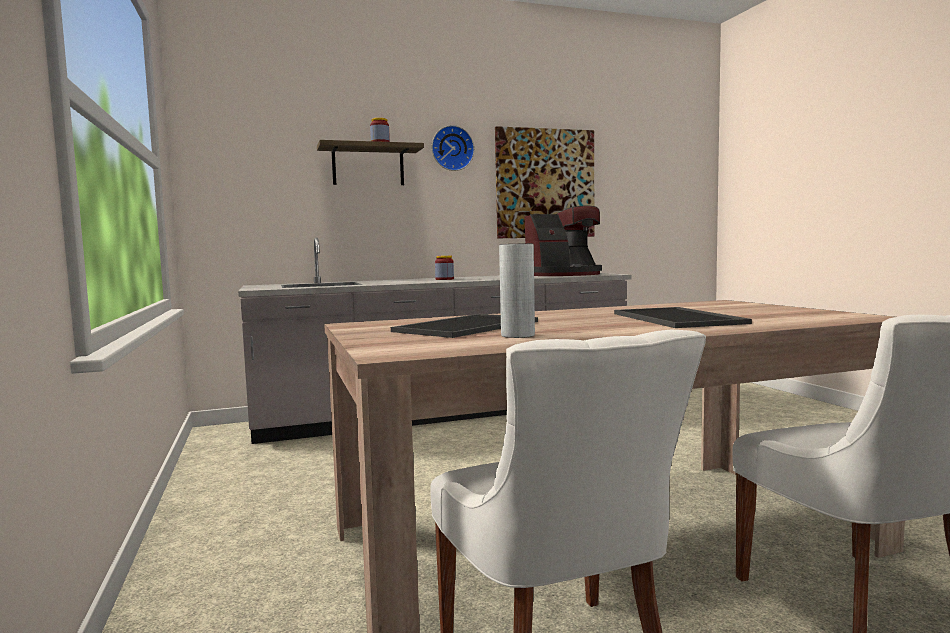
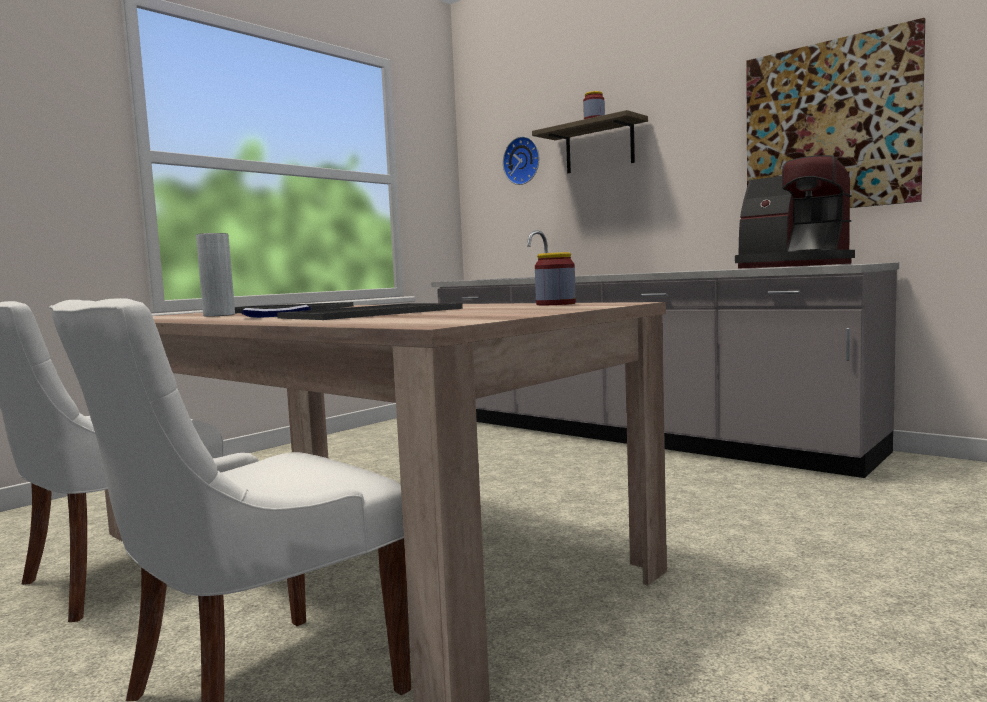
camera: 60 degrees right, 0 degrees up
(444, 279) = (634, 273): jar -> jar (555, 304)
(452, 148) = (690, 106): wall clock -> wall clock (523, 161)
(617, 328) = (275, 316): none -> plate

